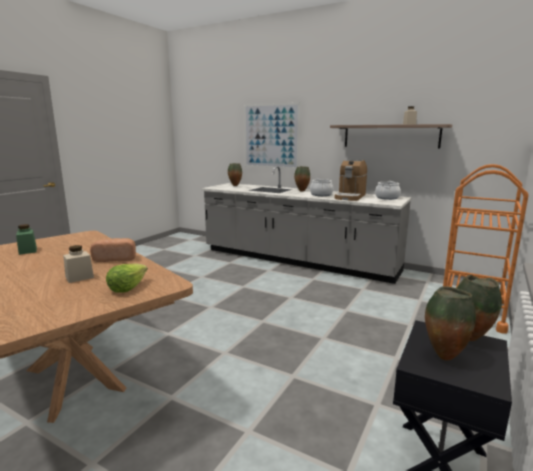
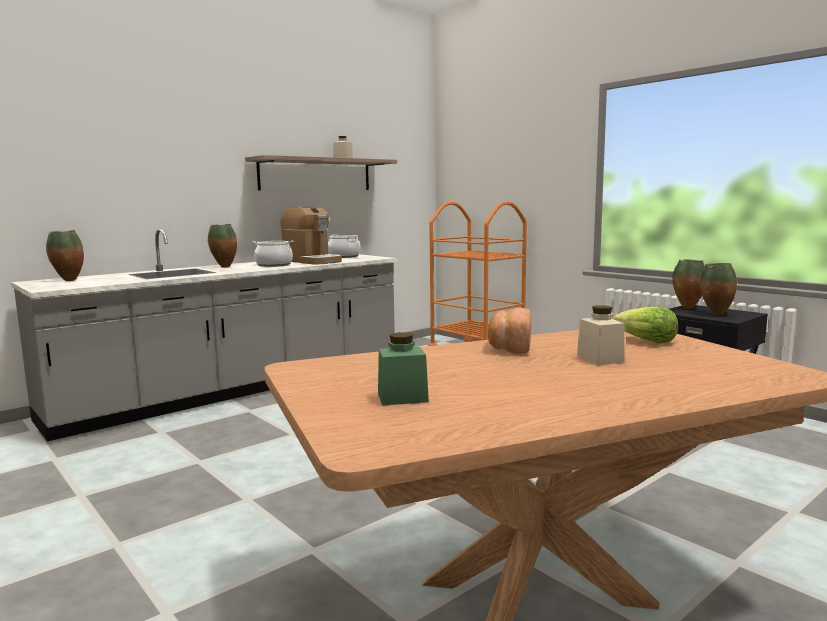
camera: 70 degrees left, 5 degrees down
(271, 136) = (115, 173): picture -> none

